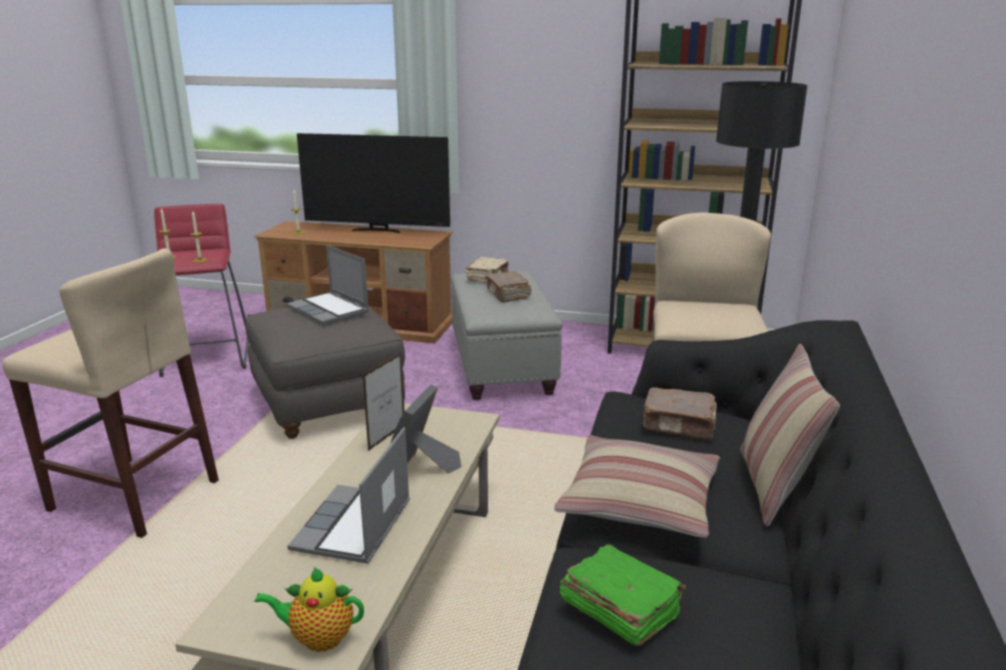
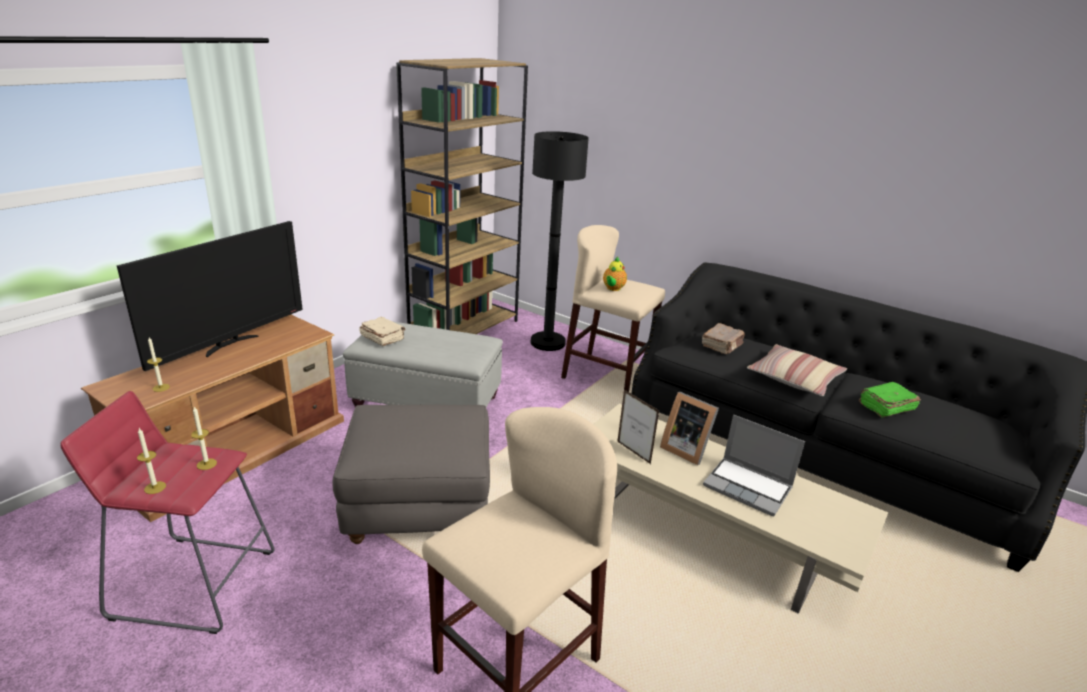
camera: 70 degrees left, 5 degrees up
(318, 638) = (856, 518): teapot -> teapot (613, 289)
(329, 310) = (411, 420): laptop -> none
(508, 295) = (433, 341): brown book -> none
(774, 487) = (783, 346): pillow -> none

